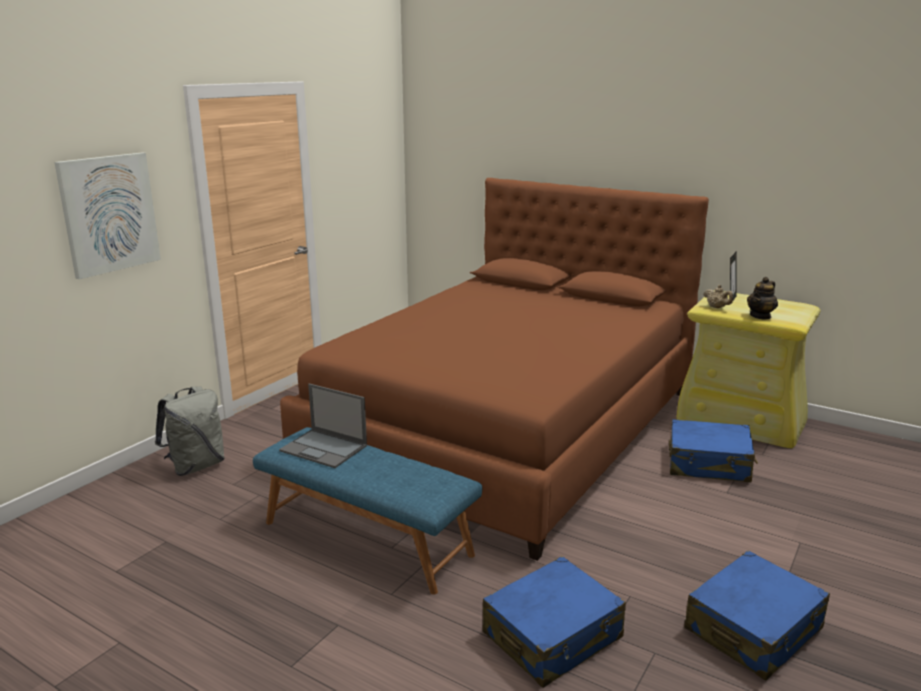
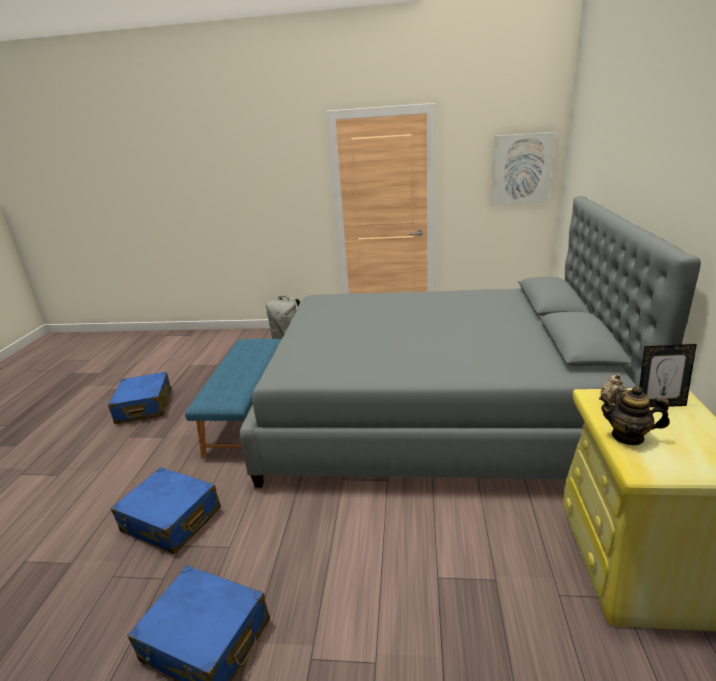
camera: 65 degrees right, 5 degrees up
(109, 214) = (271, 188): picture -> picture (521, 169)
(324, 448) = (249, 351): laptop -> none
(508, 428) = (435, 415): brown bed -> grey bed
(709, 464) = (488, 551): blue suitcase -> blue suitcase (144, 407)

